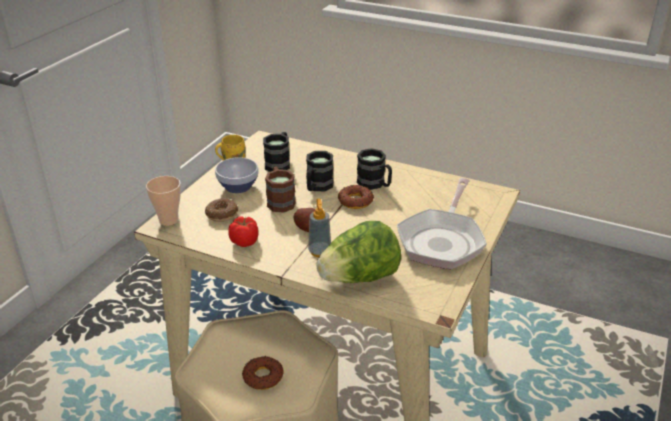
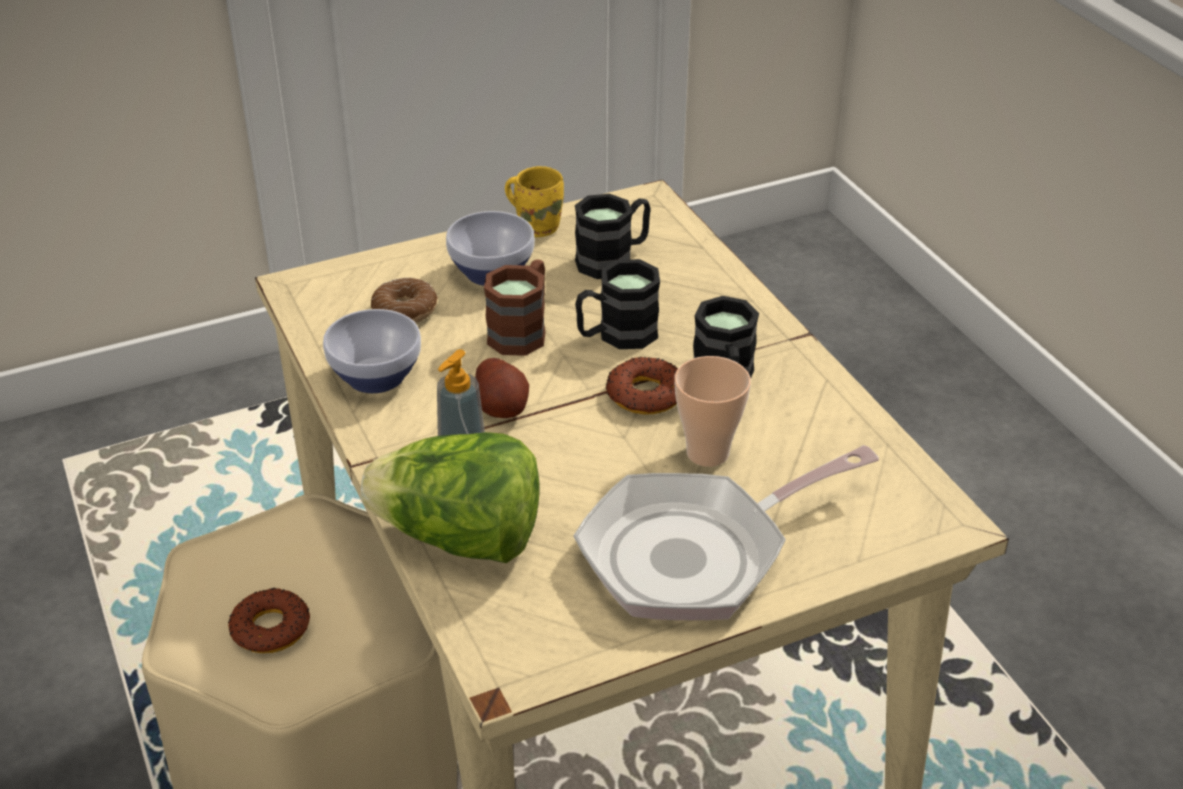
camera: 40 degrees right, 5 degrees up
(168, 220) = (320, 282): cup -> cup (707, 453)
(245, 241) = (378, 375): tomato -> bowl

